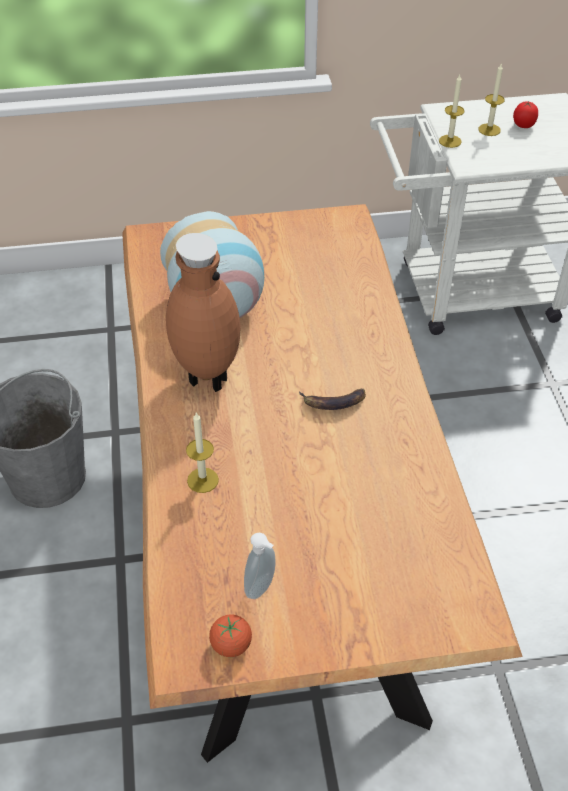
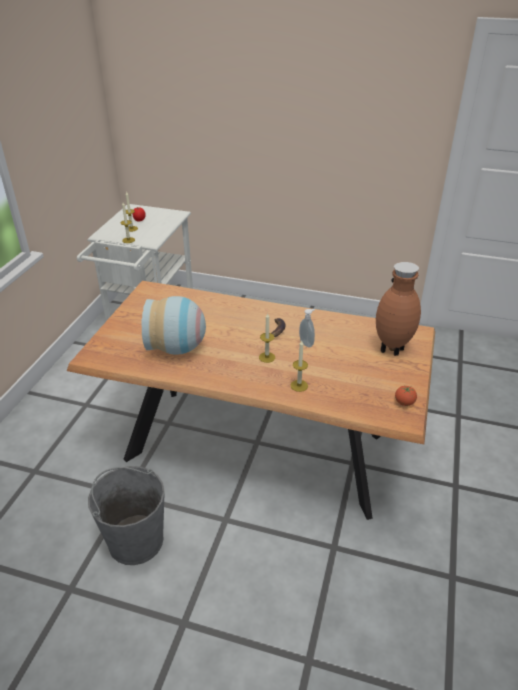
camera: 65 degrees left, 10 degrees down
(206, 379) = (228, 366): brown vase -> brown vase (392, 351)
(254, 416) = (267, 357): none -> candle
(262, 588) = (376, 384): soap dispenser -> soap dispenser (307, 343)

